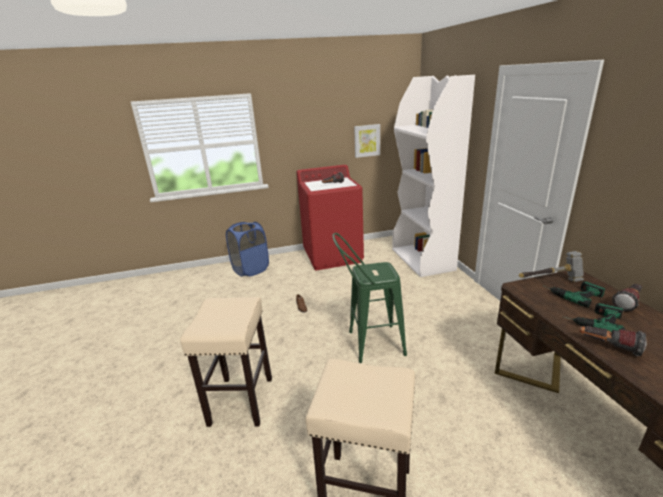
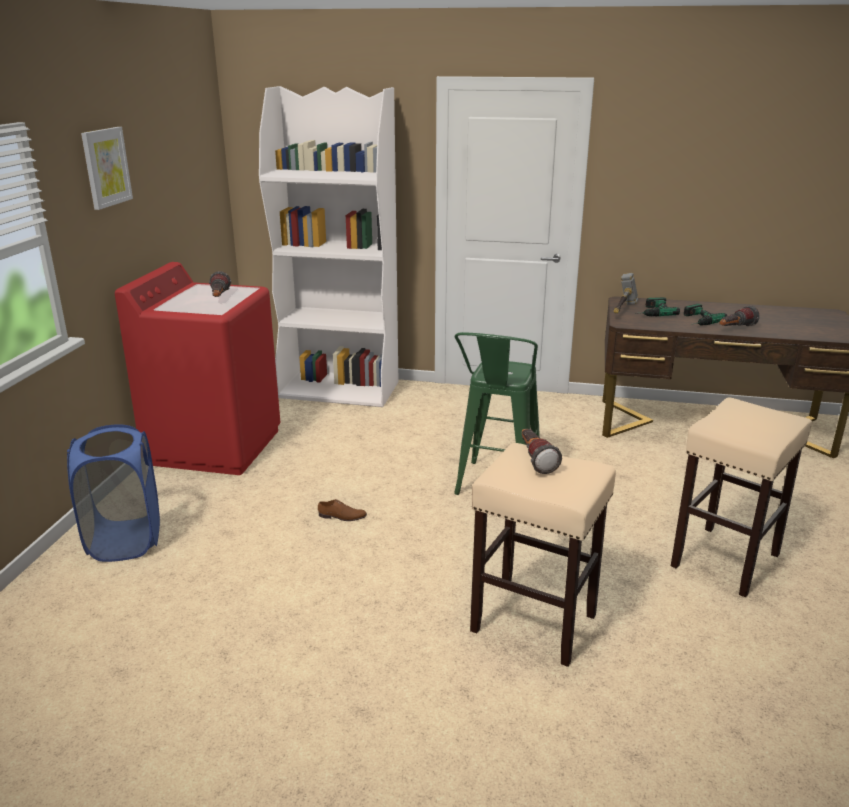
camera: 65 degrees left, 0 degrees up
(367, 140) = (184, 209): picture -> picture (106, 167)
(628, 303) = (680, 303): flashlight -> flashlight (535, 460)

